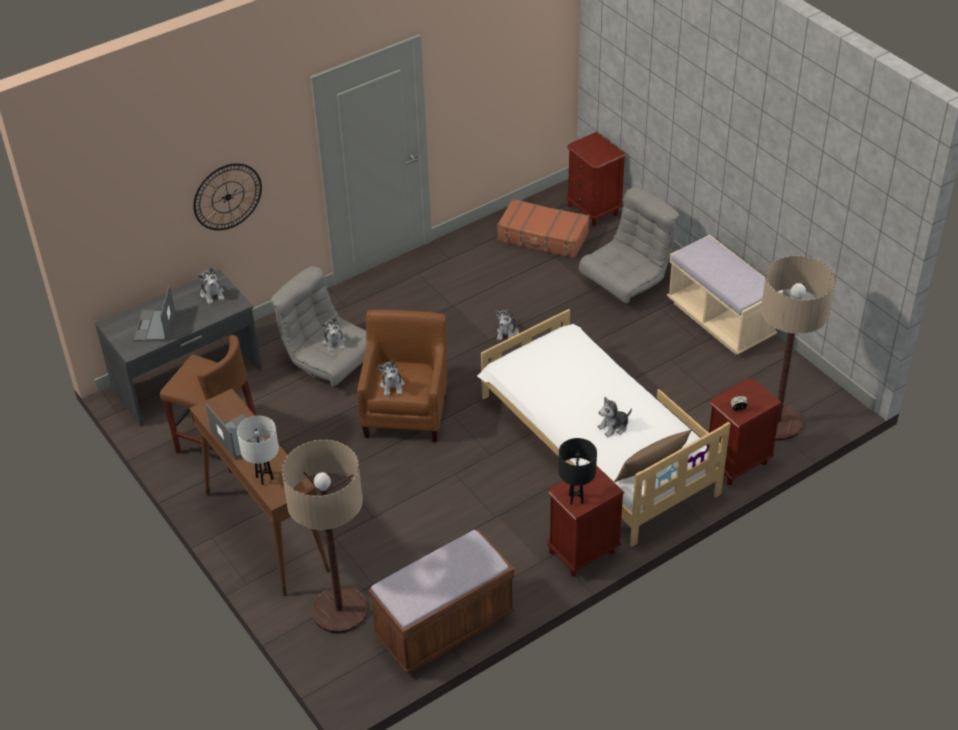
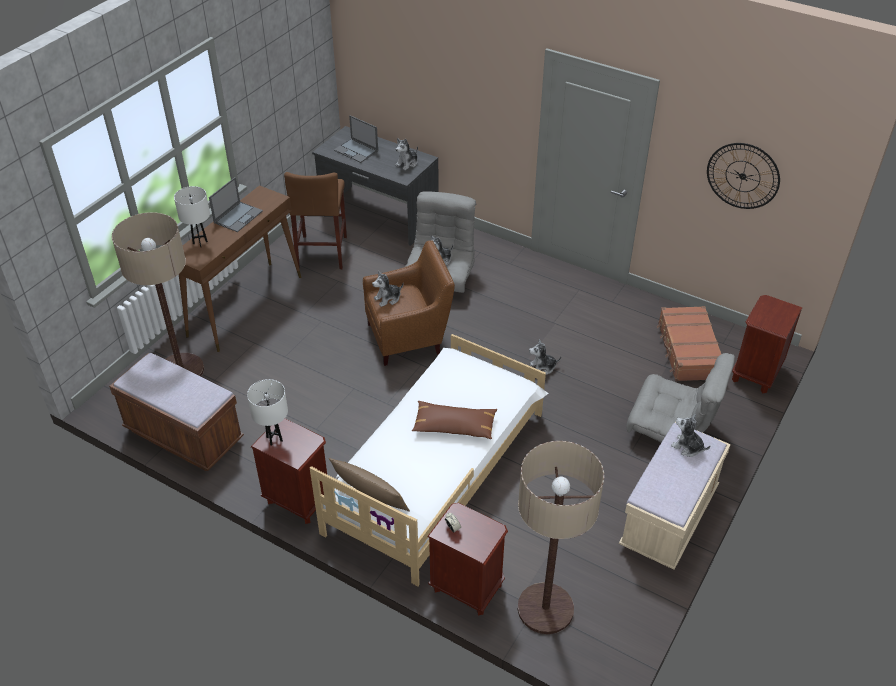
camera: 65 degrees right, 0 degrees up
(155, 326) = (356, 151): laptop -> laptop turned 120 degrees counterclockwise
(227, 197) = (457, 103): wall clock -> wall clock (742, 176)
(576, 499) = (274, 439): black table lamp -> white table lamp
(596, 389) = (454, 426): none -> brown pillow
(614, 427) = (411, 453): plush toy -> plush toy (687, 447)

